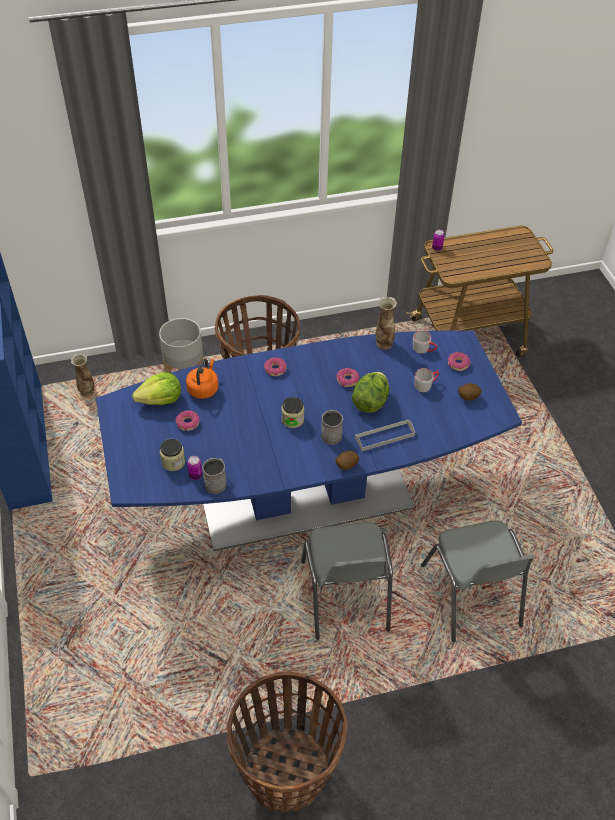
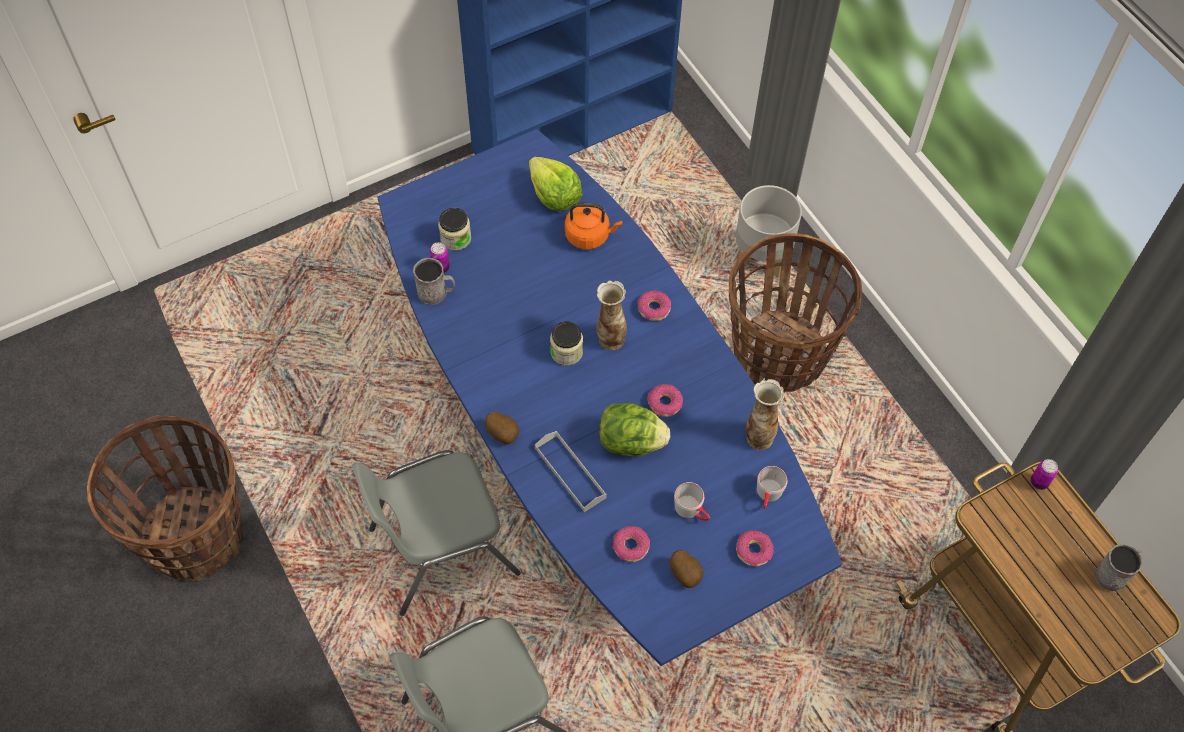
camera: 75 degrees right, 10 degrees up
(87, 392) = (679, 162): vase -> vase (610, 340)
(187, 423) = (523, 235): donut -> donut (630, 546)
(330, 434) = (555, 403): grey mug -> grey mug (1114, 573)

